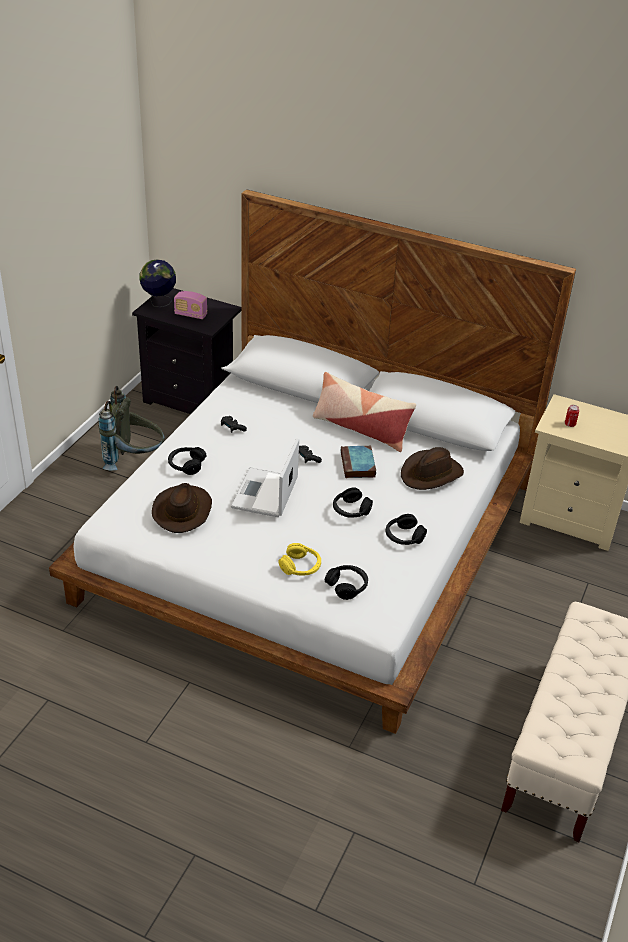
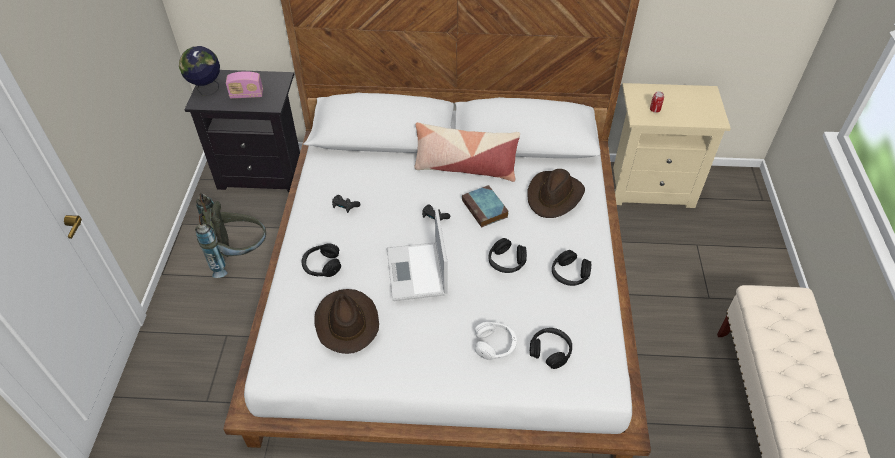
camera: 20 degrees left, 10 degrees up
(301, 567) = (495, 345): yellow headphones -> white headphones

